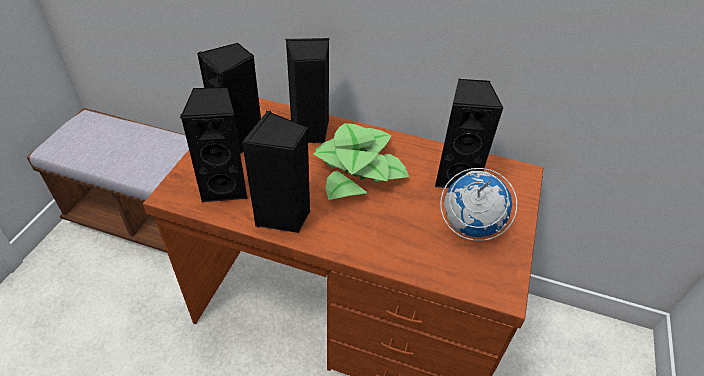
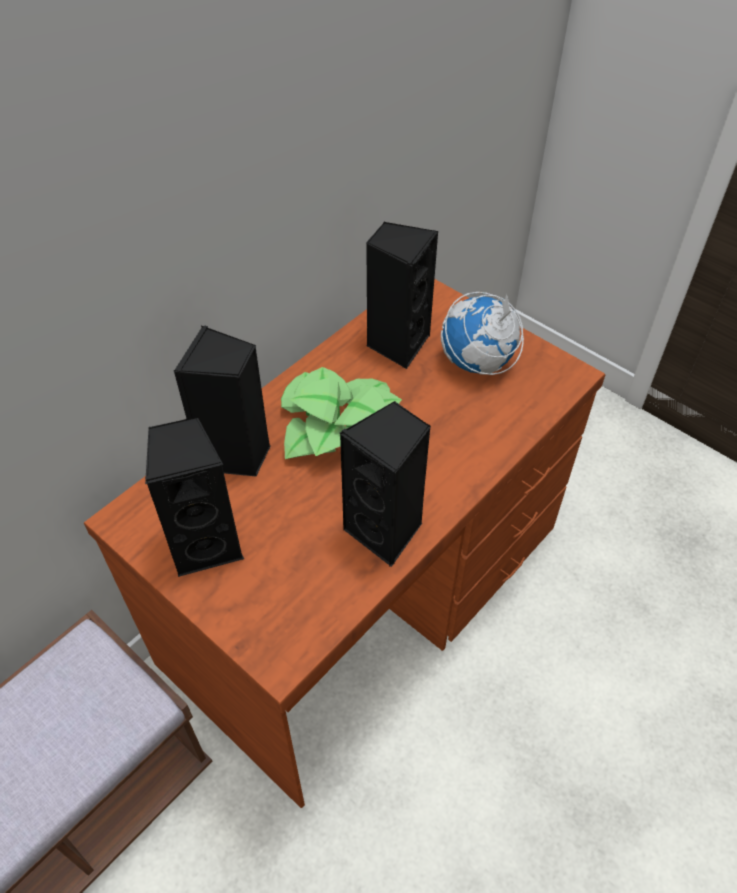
camera: 65 degrees left, 5 degrees up
(226, 186) = (298, 584): black speaker -> none

